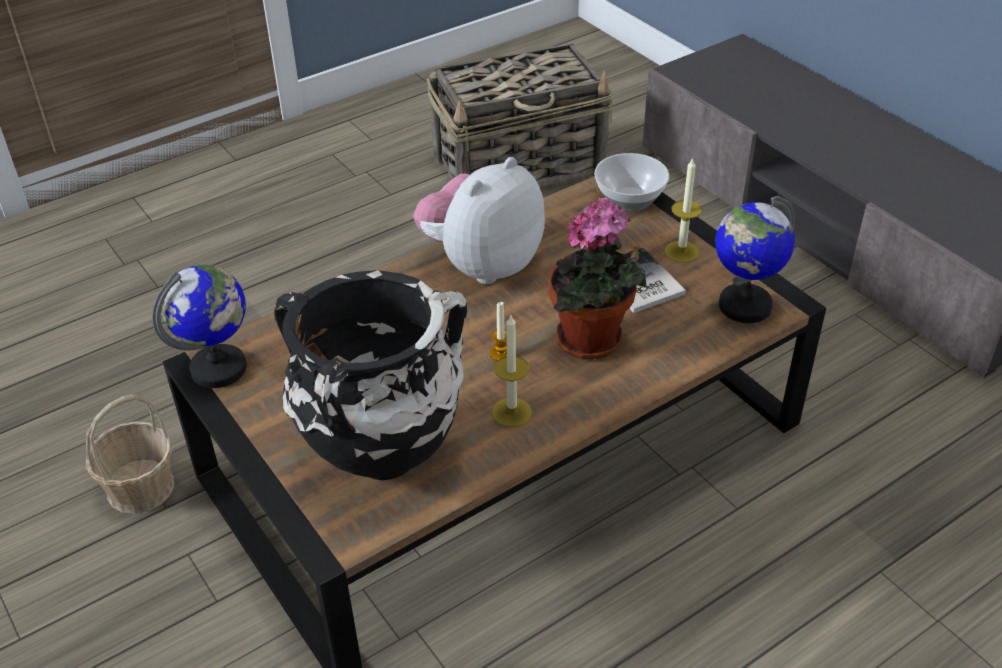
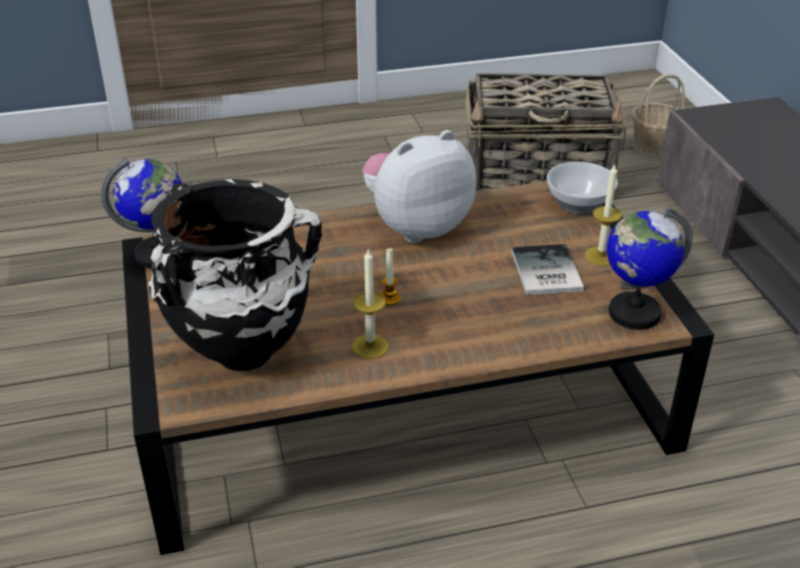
camera: 20 degrees right, 5 degrees down
(140, 487) = (98, 348): basket -> basket (653, 145)
(593, 342) = (475, 309): potted plant -> none

